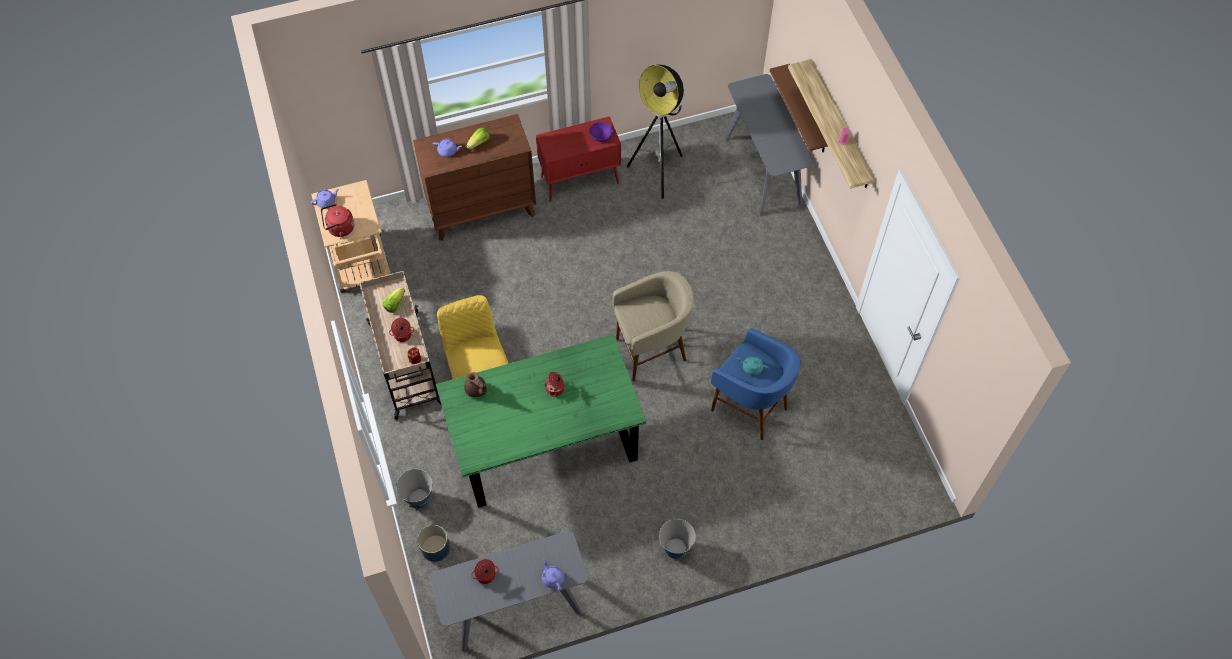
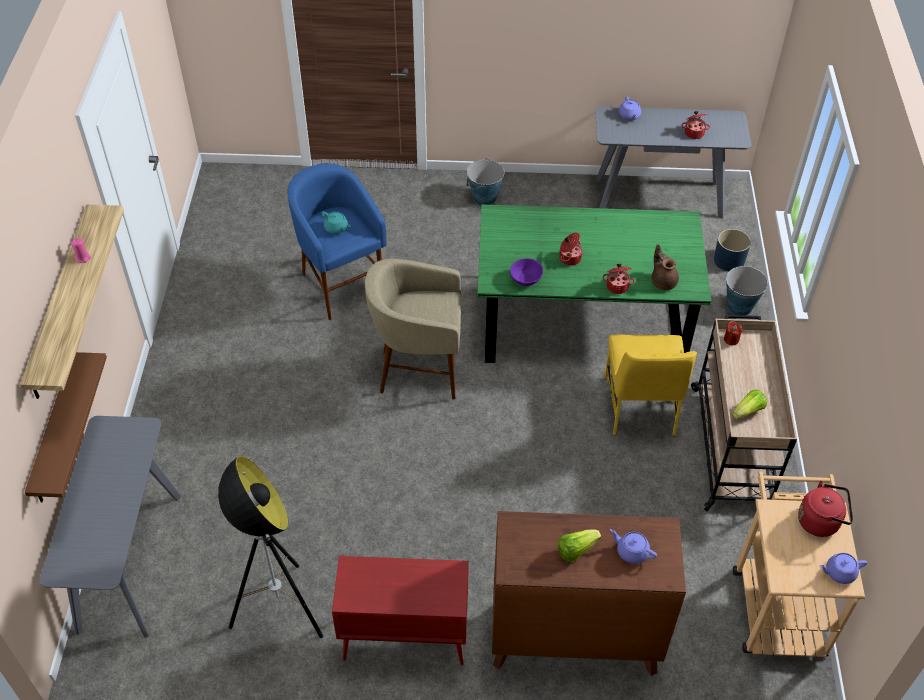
camera: 160 degrees left, 10 degrees down
(402, 335) = (743, 370): cooking pot -> cooking pot (617, 286)
(601, 137) = (363, 576): purple bowl -> purple bowl (526, 279)

